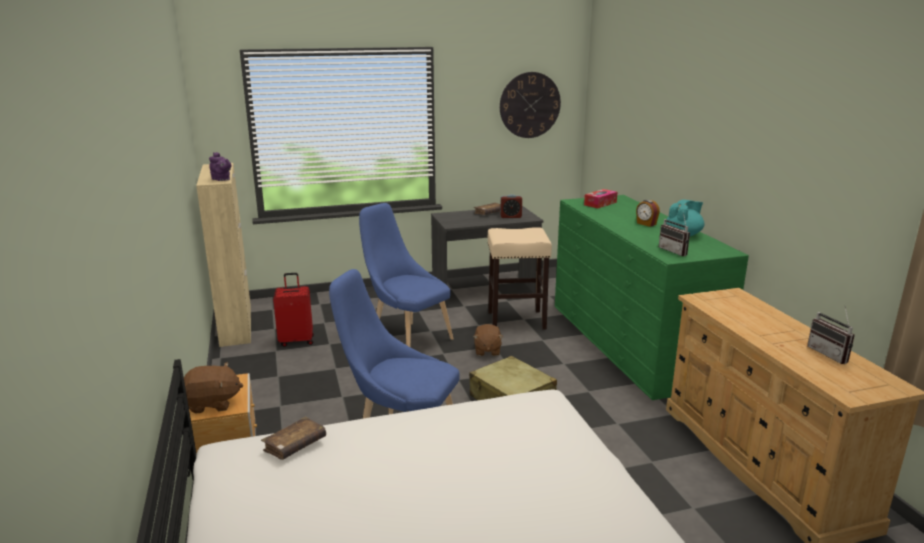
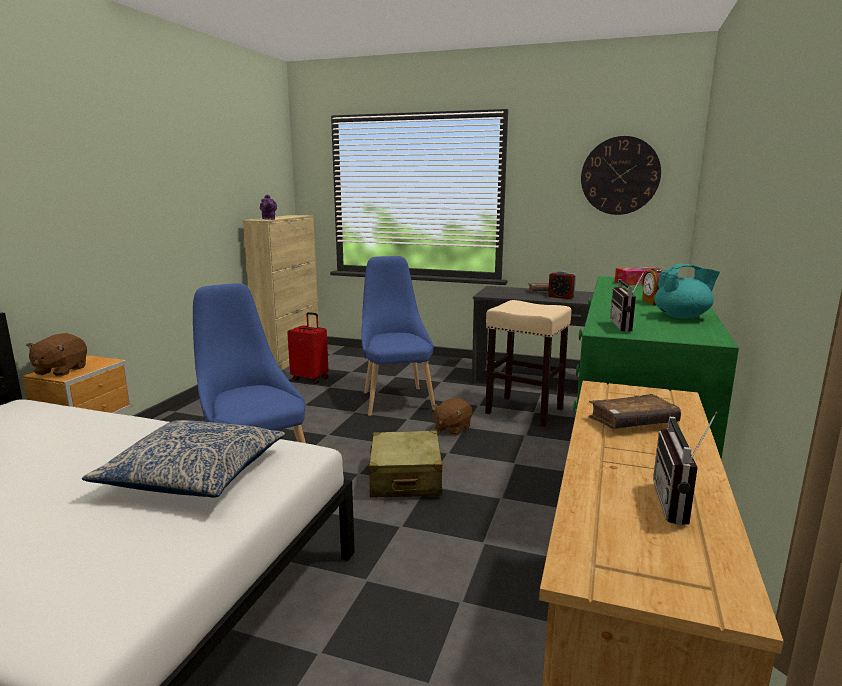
camera: 35 degrees right, 5 degrees down
(212, 403) = (60, 371): brown plush toy -> brown plush toy turned 75 degrees clockwise
(295, 445) = (49, 416): brown book -> brown book (632, 422)
(510, 439) = (194, 474): none -> pillow

